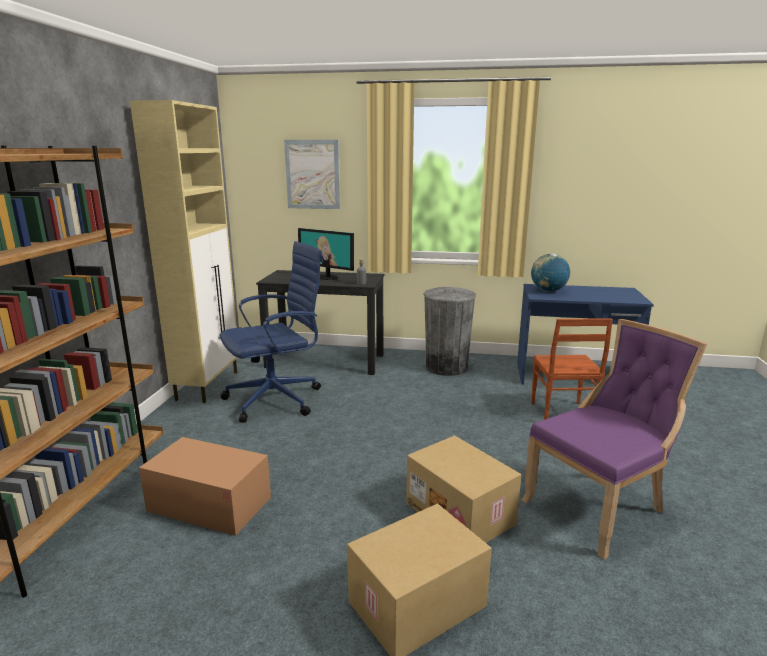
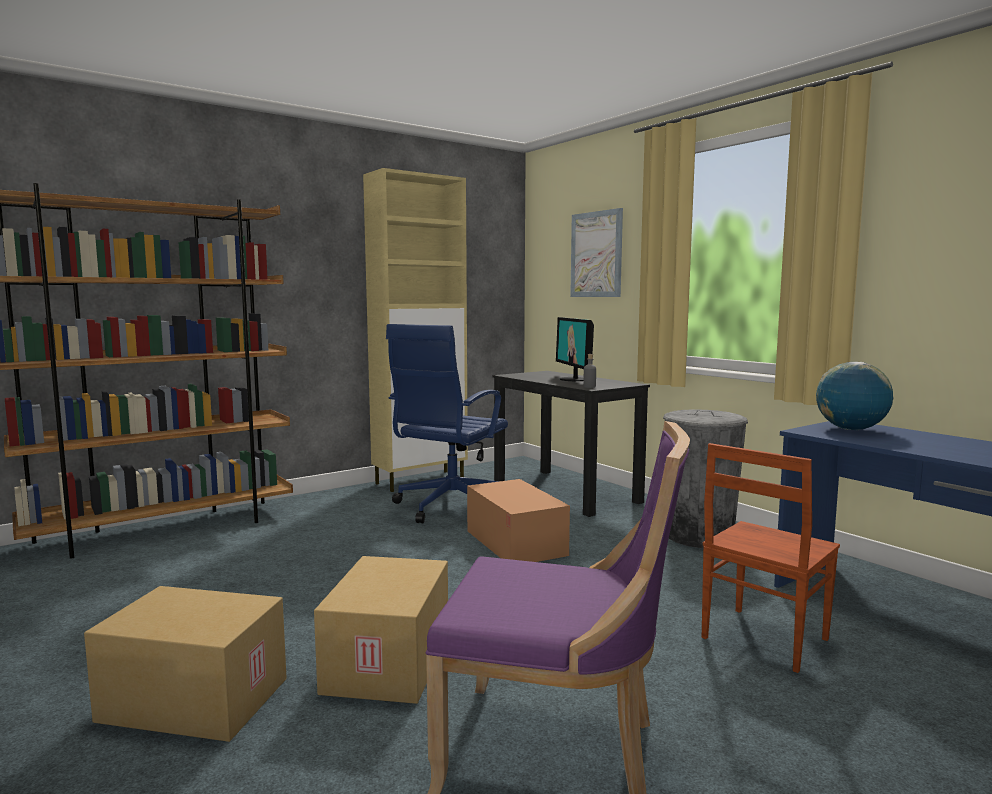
camera: 45 degrees right, 10 degrees down
(209, 504) = (244, 556): cardboard box -> cardboard box (515, 543)
(276, 399) = (449, 507): blue office chair -> blue office chair turned 105 degrees clockwise

